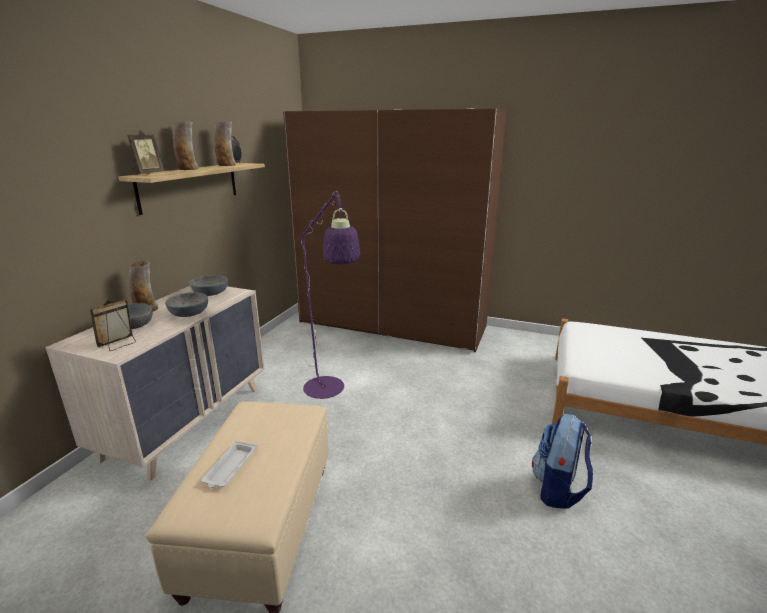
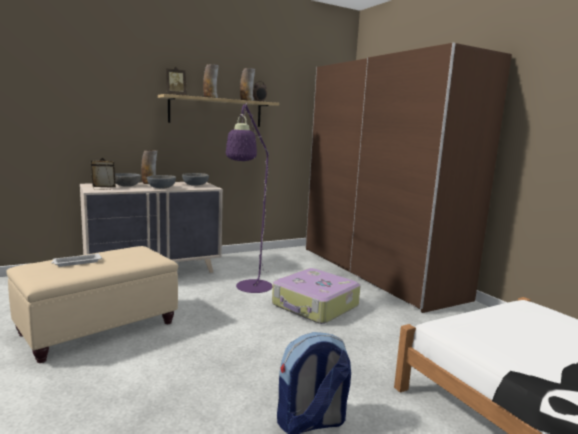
camera: 40 degrees right, 10 degrees down
(404, 383) = (315, 306): none -> suitcase

